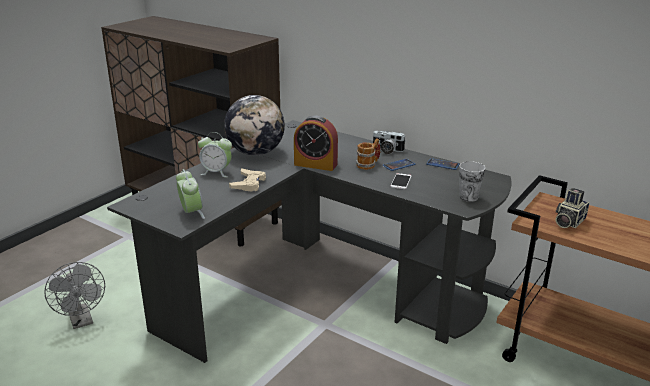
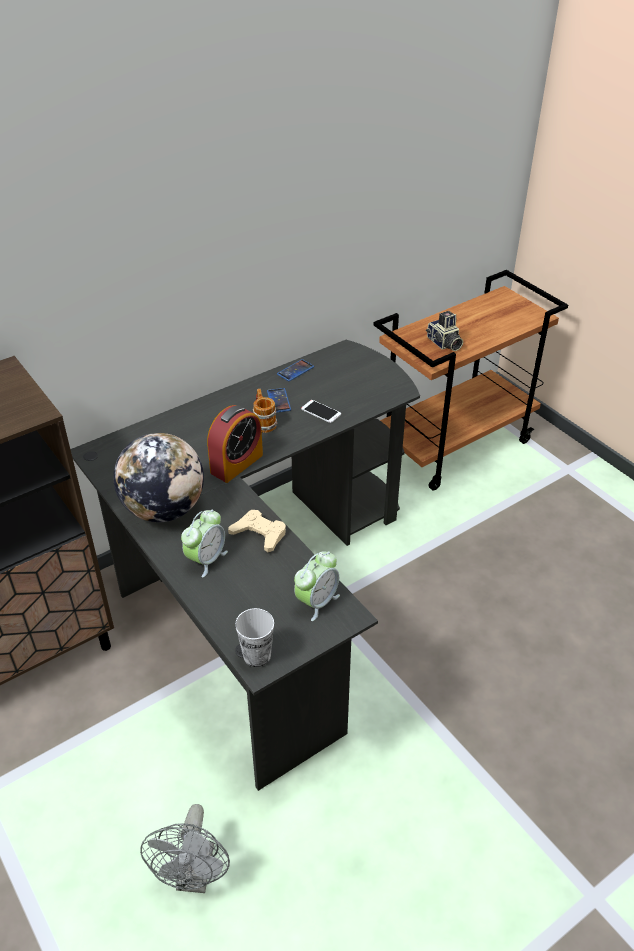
camera: 70 degrees left, 15 degrees up
(82, 321) = (194, 877): grey fan -> grey fan turned 105 degrees clockwise
(191, 213) = (317, 602): alarm clock -> alarm clock turned 135 degrees clockwise
(387, 150) = (232, 397): camera -> none
(468, 197) = (379, 380): cup -> cup (257, 655)

